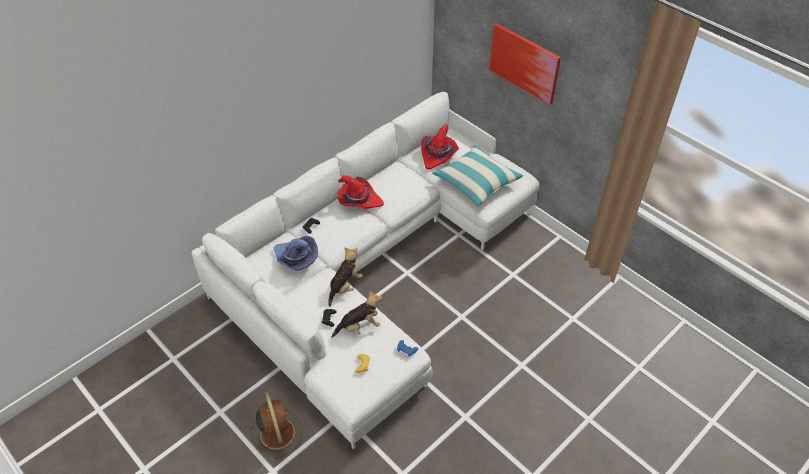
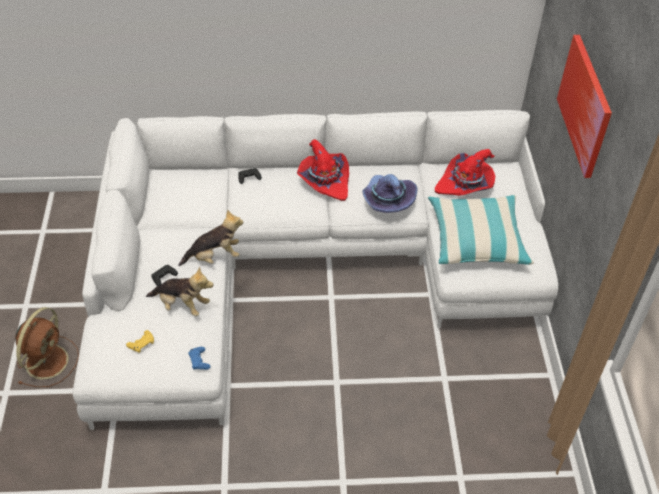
camera: 40 degrees right, 0 degrees up
(296, 258) = (200, 199): purple hat -> purple hat (387, 199)

